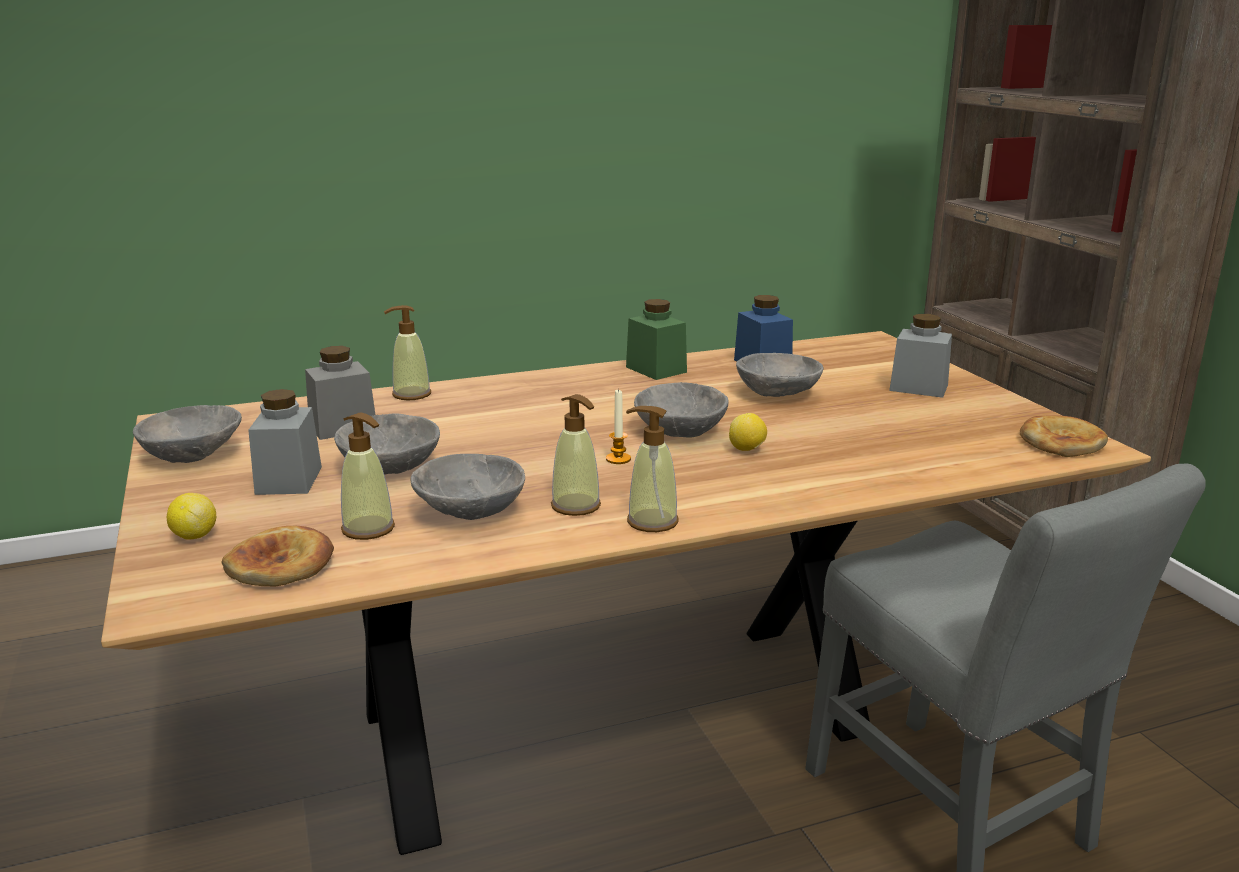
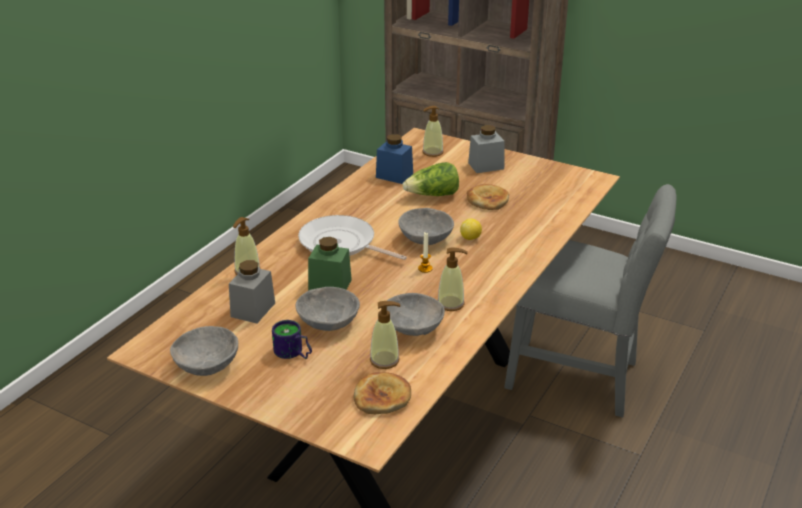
camera: 40 degrees left, 10 degrees up
(194, 536) = (311, 405): lemon -> none
(289, 480) = (292, 354): grey jar -> mug
(563, 404) = (341, 244): none -> frying pan
(652, 522) = (493, 297): soap dispenser -> soap dispenser (432, 152)
(656, 369) = (347, 200): green jar -> green jar (330, 285)
(778, 395) = (433, 195): grey bowl -> lettuce
(1061, 442) = (581, 180): bread -> bread (487, 200)

